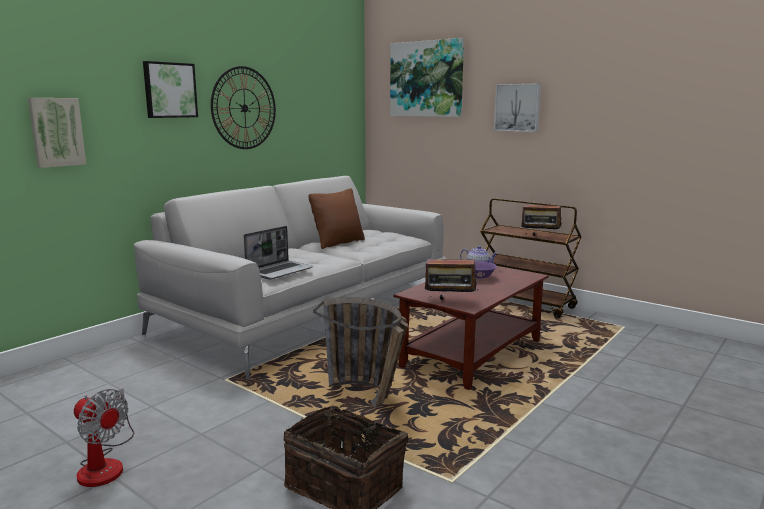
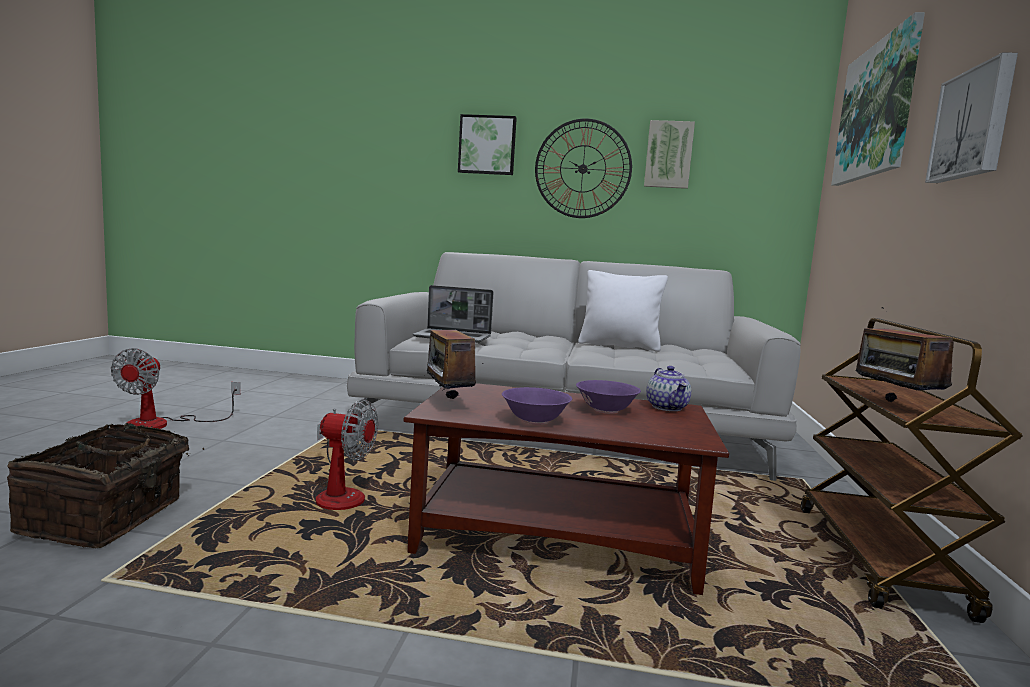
camera: 60 degrees right, 5 degrees down
(56, 132) = (373, 179): picture -> picture (668, 155)
(338, 243) = (619, 346): brown pillow -> white pillow
(370, 399) = (337, 494): basket -> fan
(492, 292) = (534, 420): none -> purple bowl

